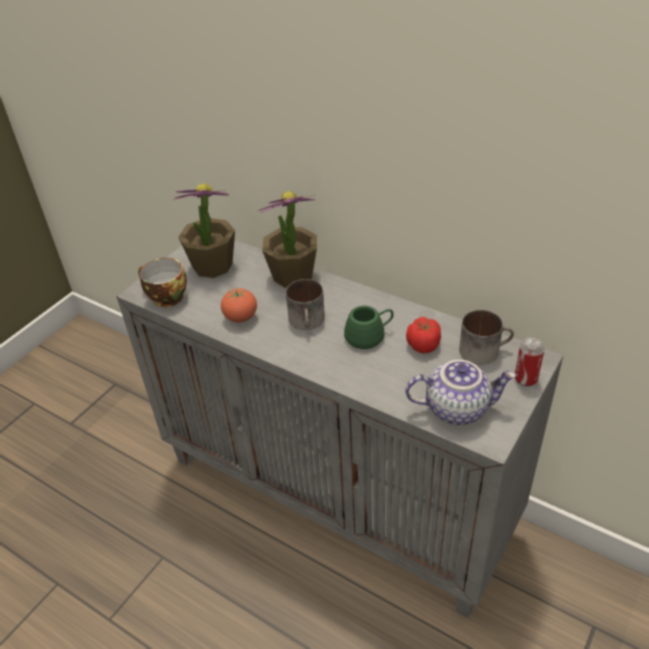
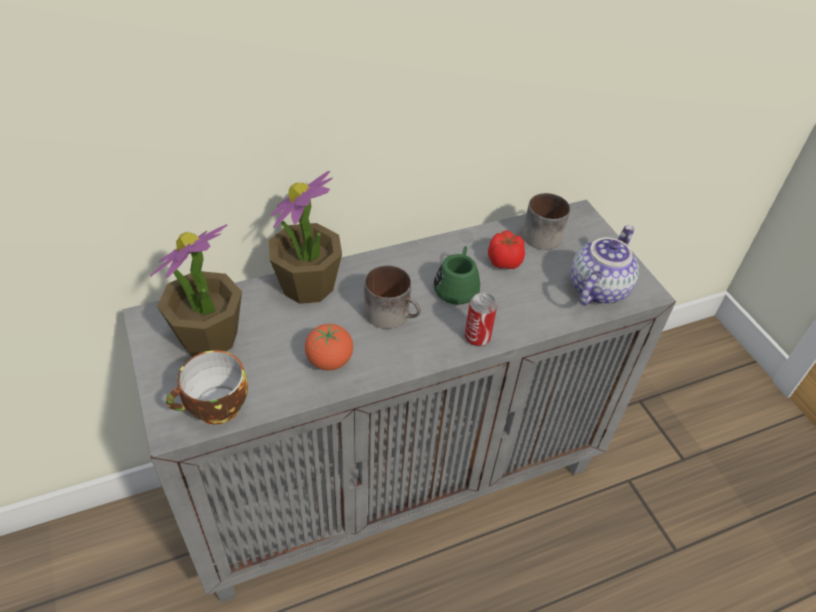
camera: 60 degrees left, 5 degrees up
(525, 379) = (596, 233): can -> can (477, 337)

